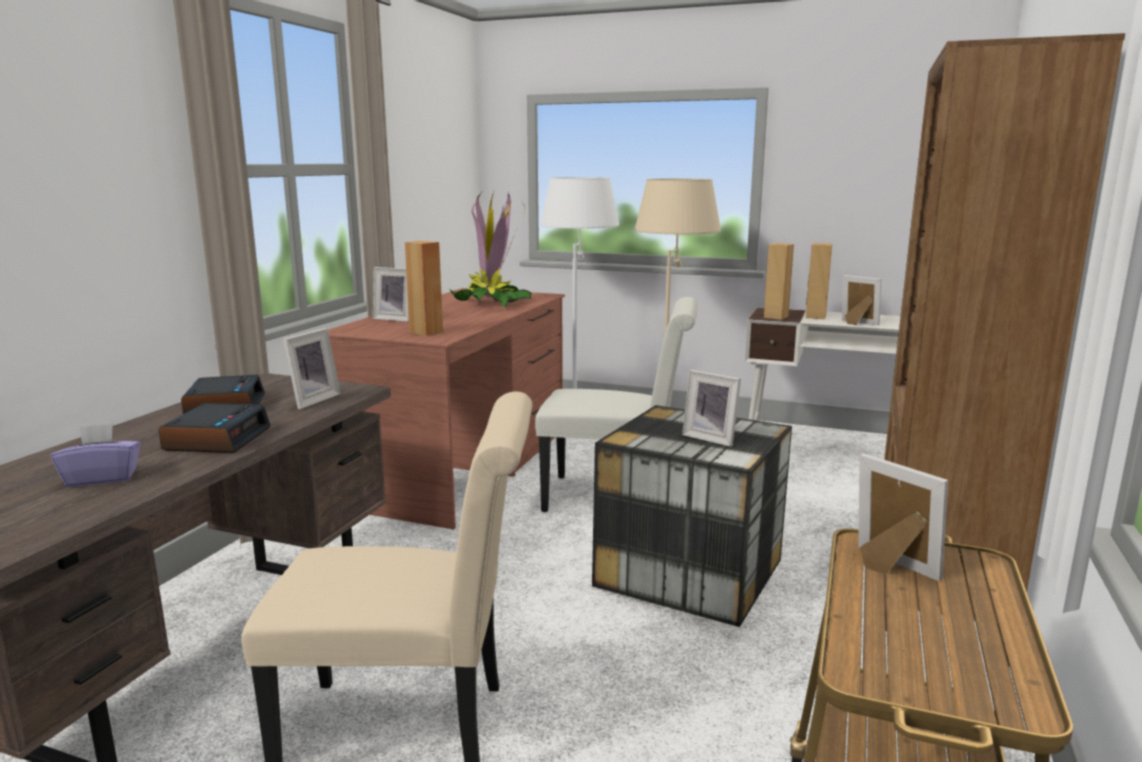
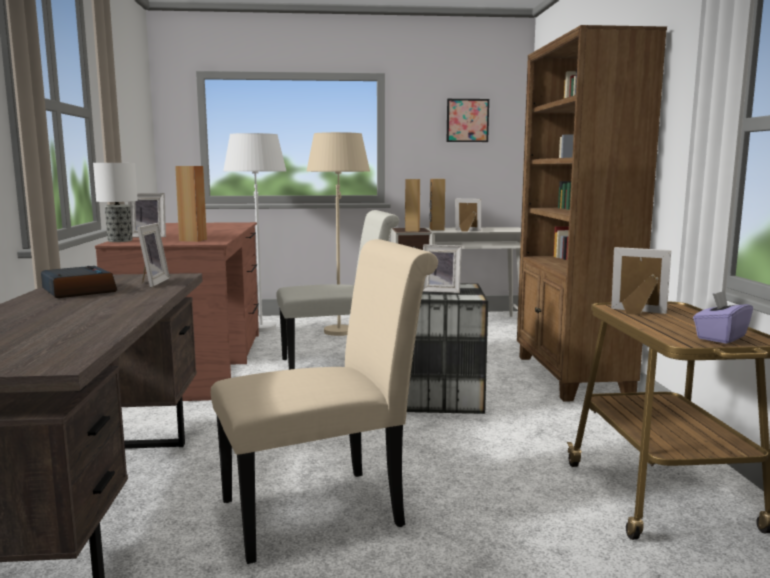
camera: 25 degrees left, 5 degrees down
(102, 478) = (57, 328): purple tissue box -> purple tissue box (720, 337)
(217, 439) = (114, 304): alarm clock -> none
(353, 326) = (120, 241): none -> table lamp
(490, 303) = (209, 227): potted plant -> none
(891, 154) = (467, 120): none -> picture

